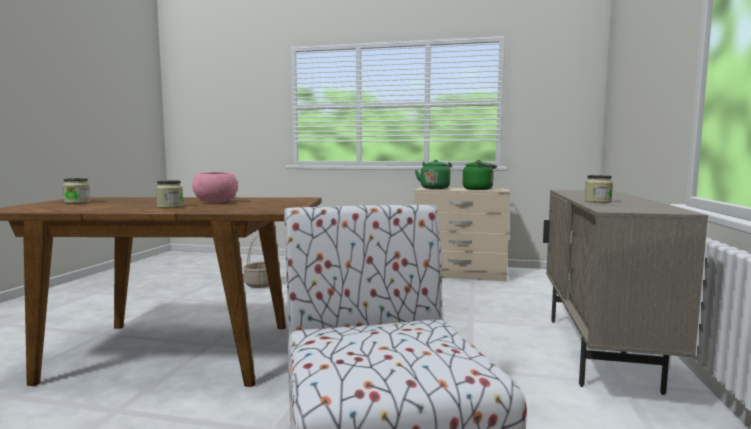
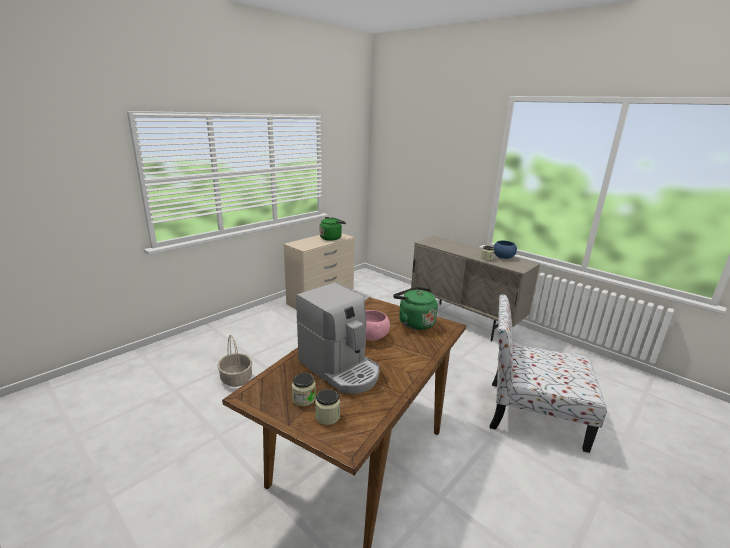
camera: 60 degrees left, 15 degrees up
(136, 202) = (340, 369): none -> coffee machine
(170, 206) = (392, 358): jar -> jar (327, 416)
(435, 188) = (303, 243): green kettle -> green kettle (414, 322)
(644, 204) = (503, 257): none -> blue bowl

